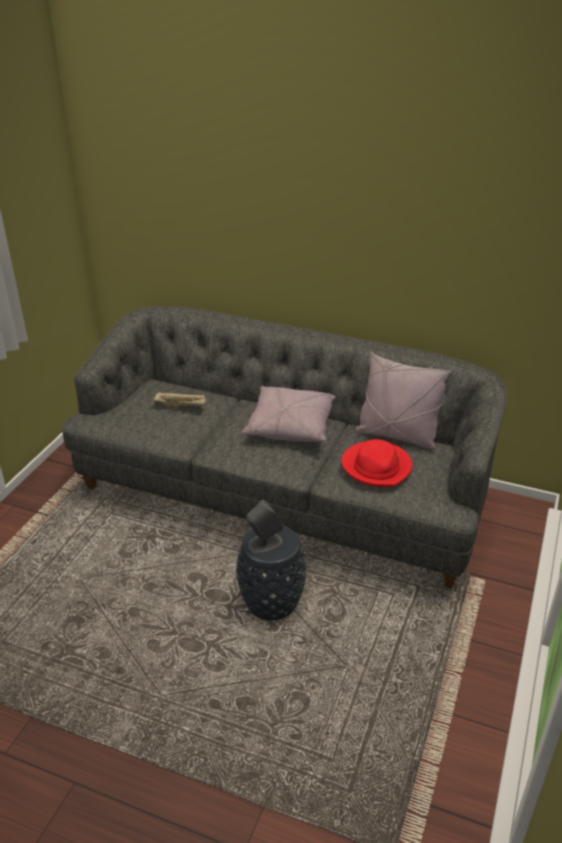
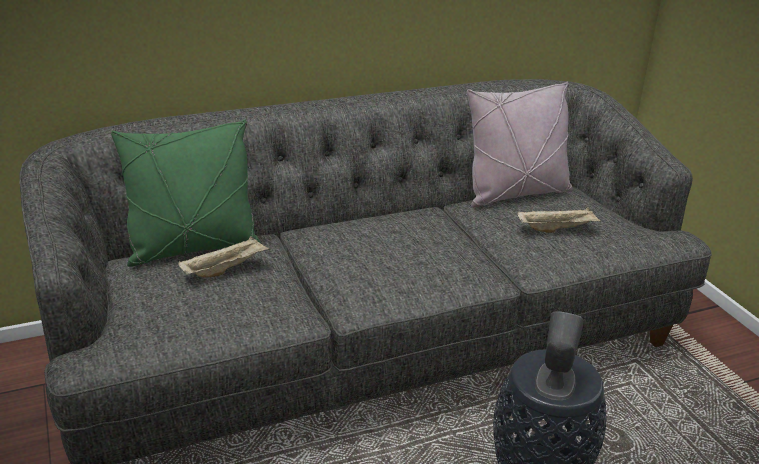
camera: 45 degrees left, 5 degrees down
(186, 389) = (193, 248): none -> green pillow
(290, 426) = (399, 231): purple pillow -> none
(377, 467) = (557, 229): red hat -> beige tray

